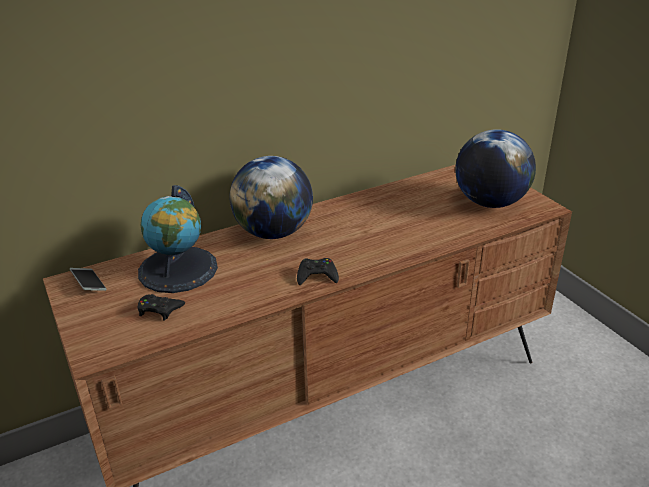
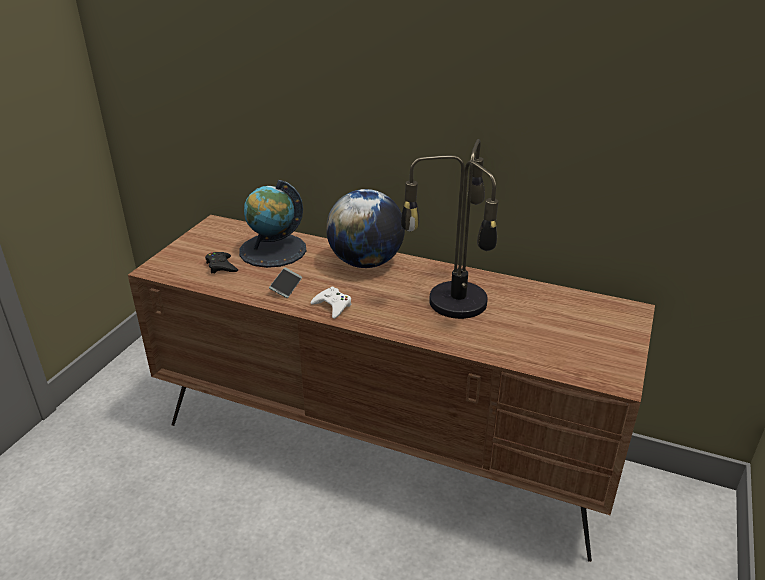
camera: 50 degrees right, 0 degrees up
(89, 283) = (222, 230): phone -> phone (286, 286)
(317, 275) = (333, 306): black game controller -> white game controller
(386, 220) = (456, 302): none -> table lamp
(490, 203) = (573, 344): globe -> none

